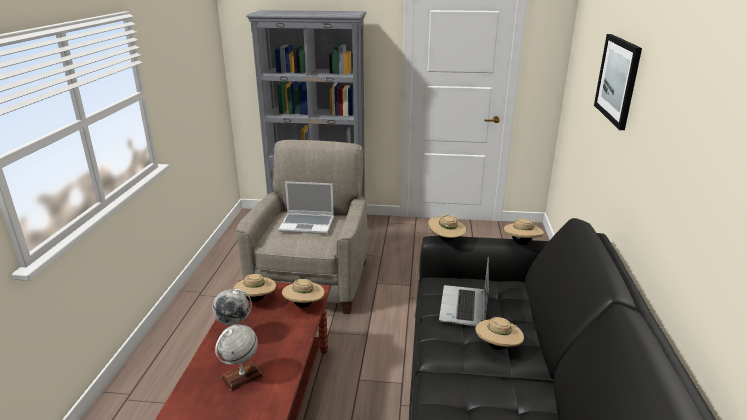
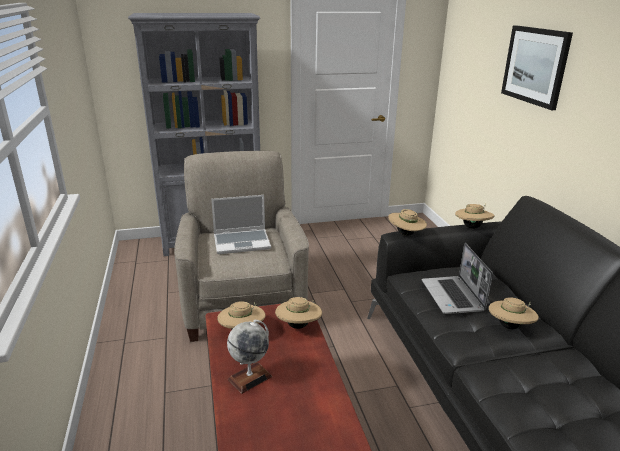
camera: 20 degrees left, 0 degrees up
(242, 377) = (290, 418): globe -> none

